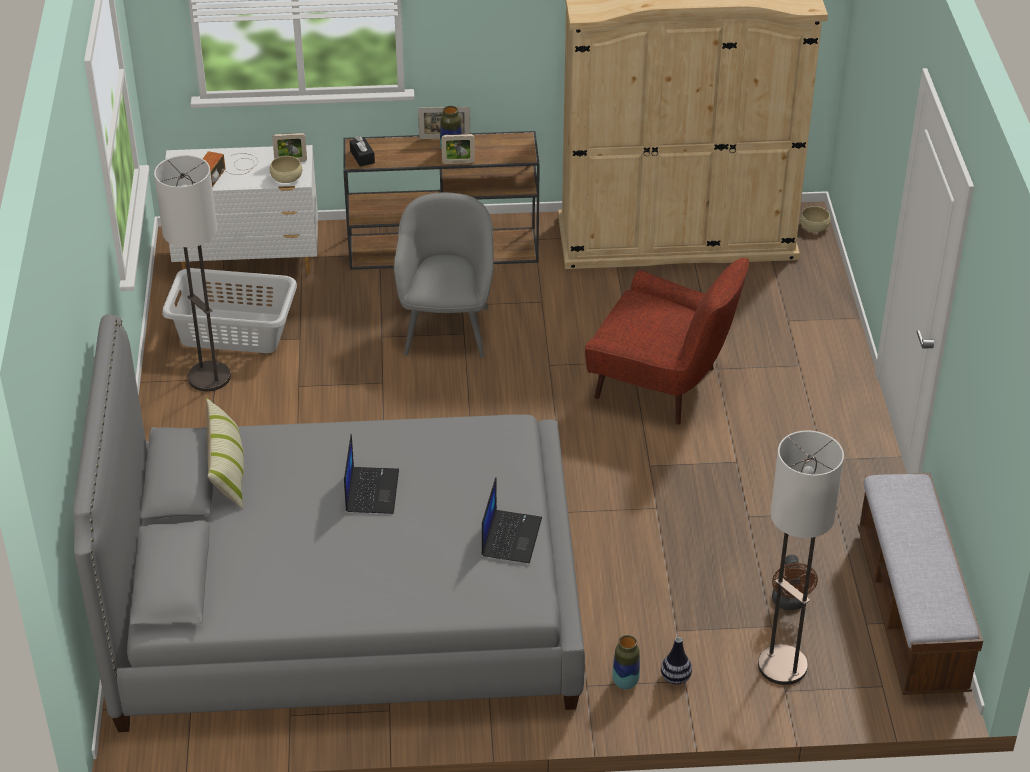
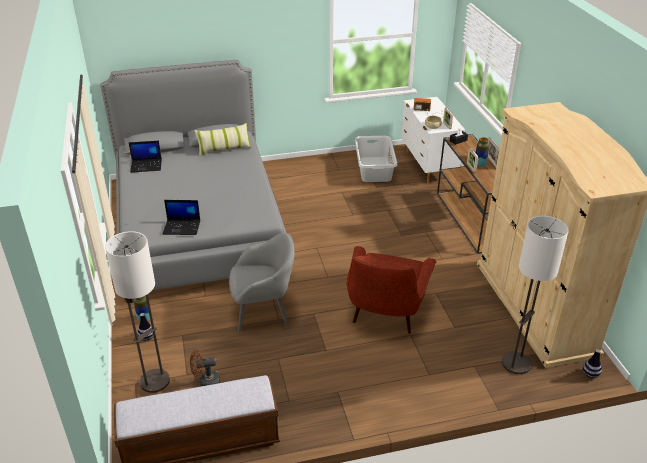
camera: 80 degrees right, 5 degrees down
(209, 377) = (339, 168): floor lamp -> floor lamp (516, 363)
(371, 490) = (213, 185): laptop -> laptop (146, 165)
(447, 328) = (403, 229): grey armchair -> grey armchair (264, 312)
(814, 226) = (590, 374): beige bowl -> vase

